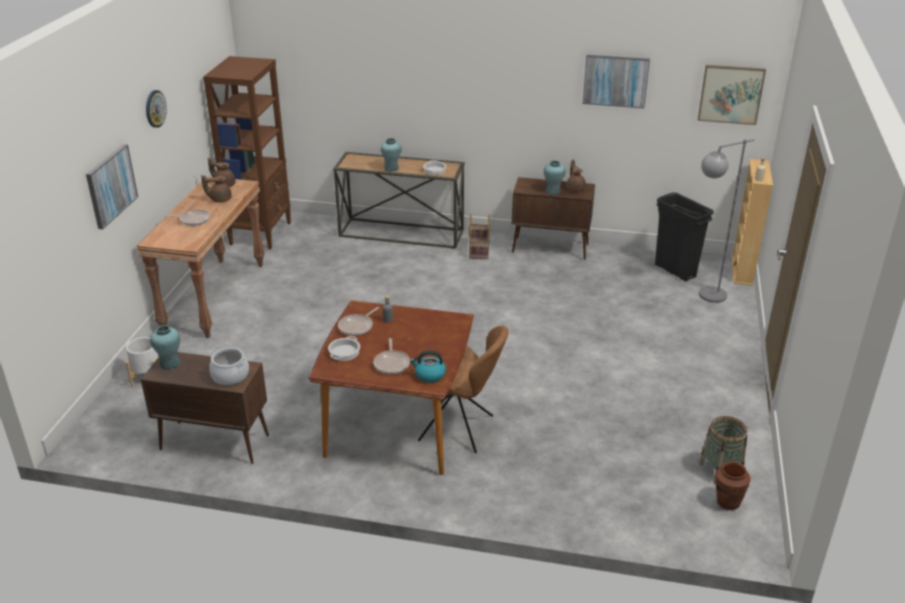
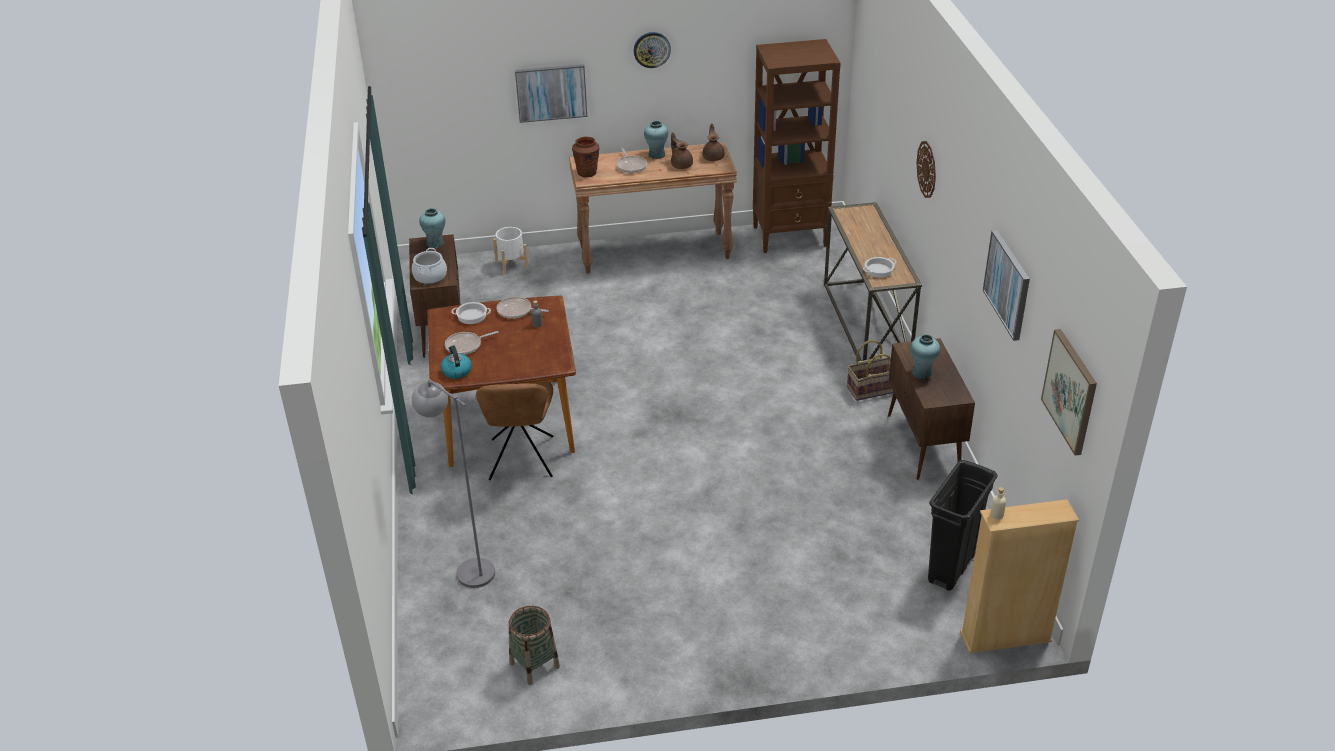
camera: 70 degrees right, 5 degrees up
(391, 168) = (858, 241): turquoise vase -> turquoise vase (657, 155)
(441, 76) = (927, 169): none -> wall clock
(575, 188) = (945, 389): brown teapot -> none
(704, 297) = (899, 606): grey floor lamp -> grey floor lamp (467, 567)
(727, 502) = (483, 677): brown vase -> brown vase (587, 173)

